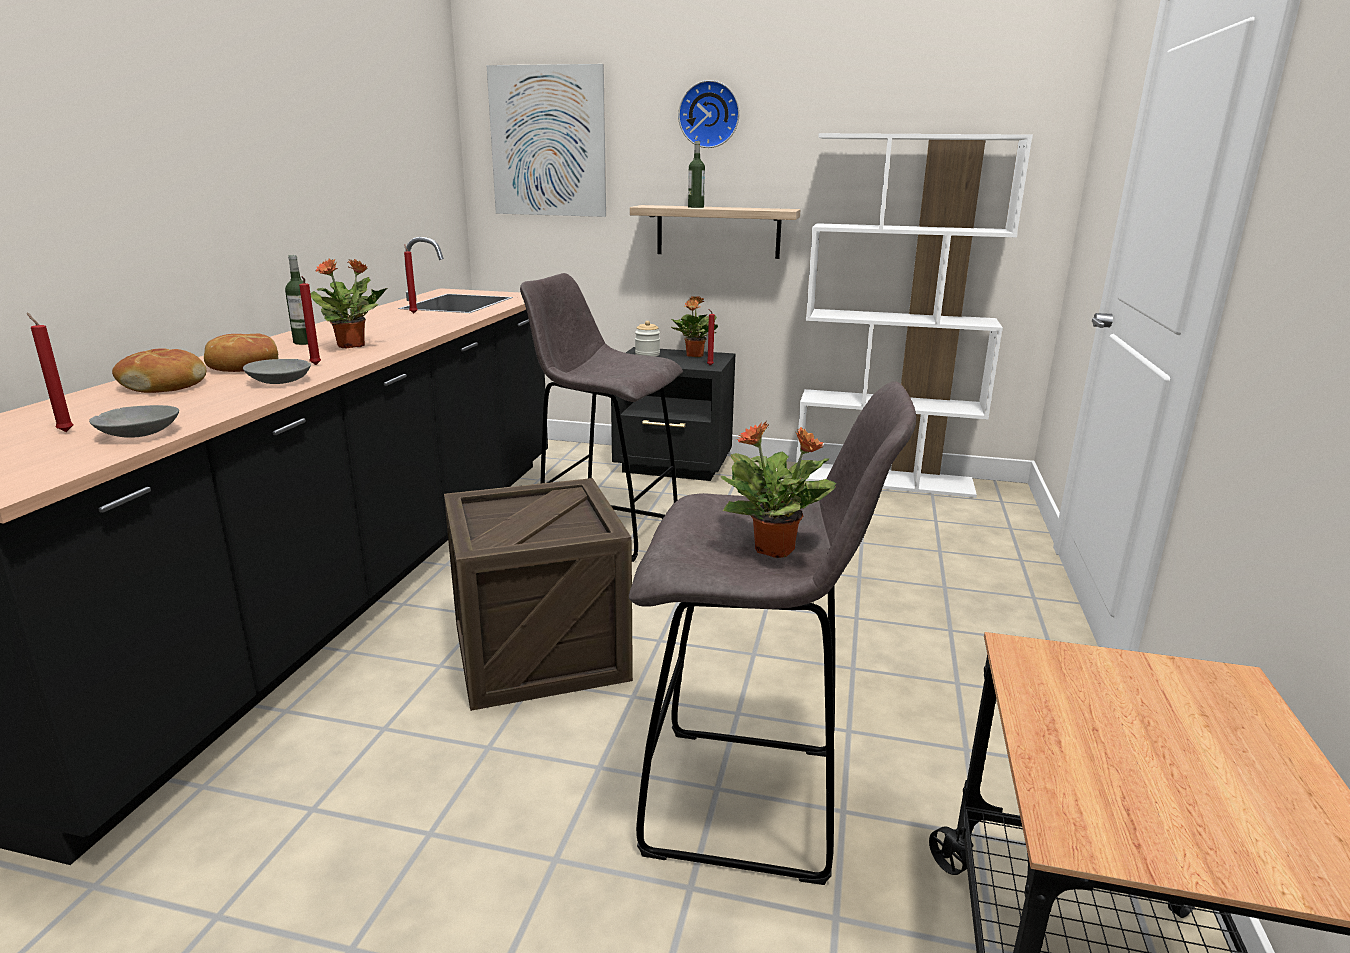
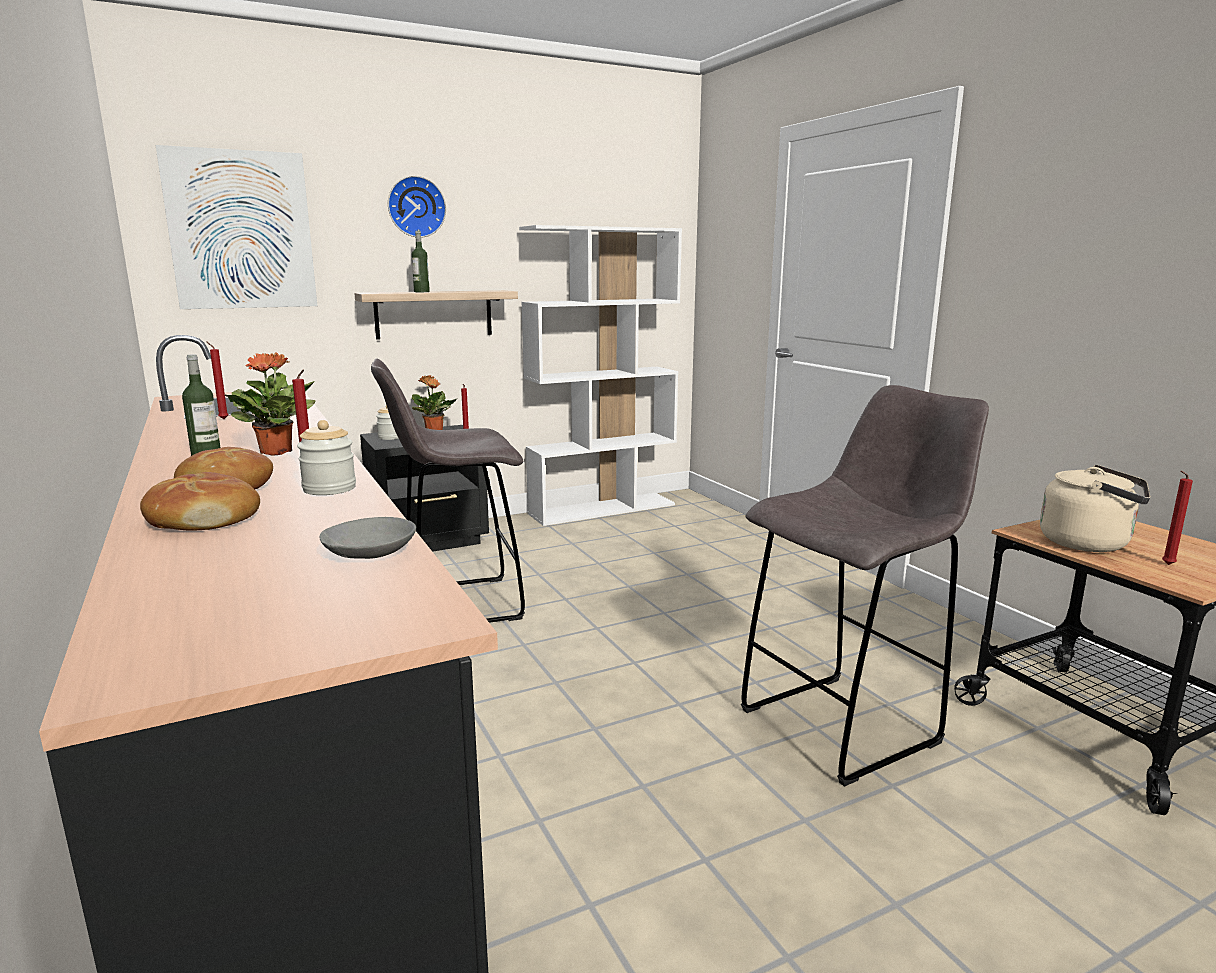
camera: 40 degrees left, 5 degrees down
(64, 431) = (273, 575): red candle -> red candle (1166, 565)
(280, 381) = (329, 489): grey bowl -> jar
(539, 651) = (563, 708): crate -> none
(775, 550) = (866, 516): potted plant -> none
(1086, 708) = (1089, 543): none -> beige kettle

